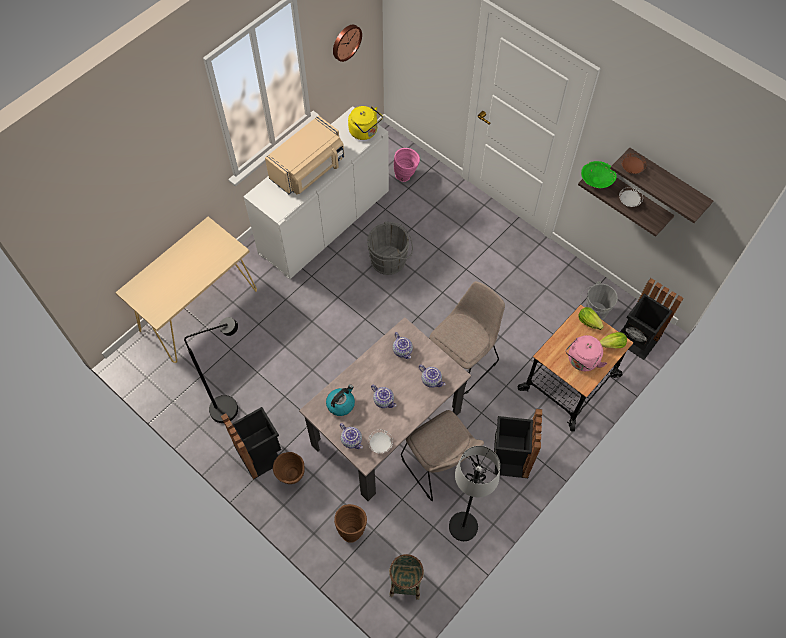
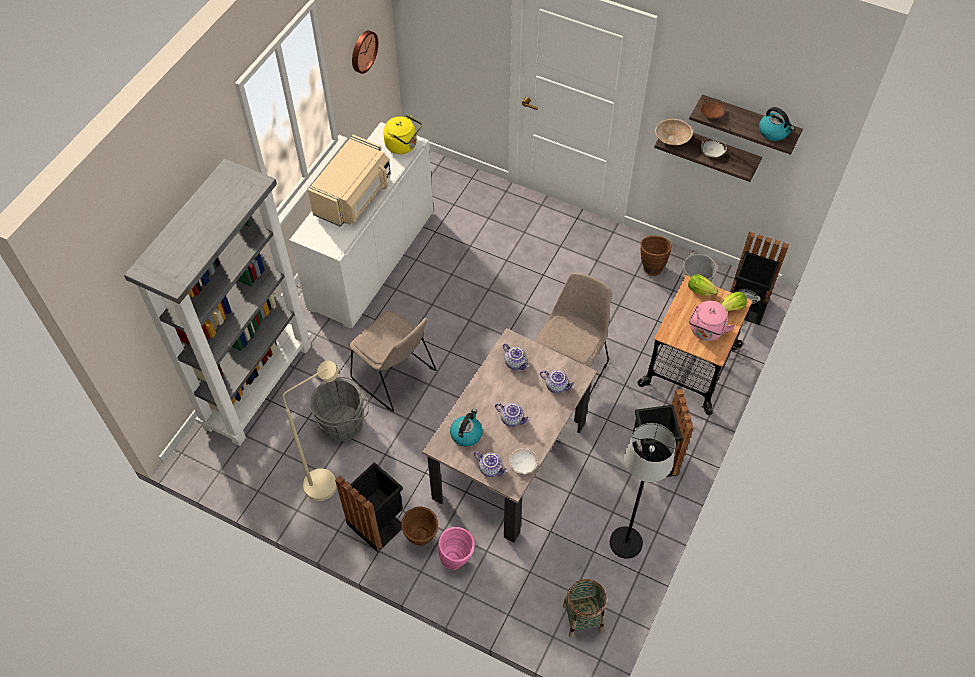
camera: 15 degrees left, 5 degrees down
(199, 310) = (258, 384): beige console table -> grey bookcase
(231, 406) = (328, 479): black floor lamp -> beige floor lamp
(351, 528) = (505, 576): brown vase -> brown vase (651, 266)
(390, 260) = (458, 283): grey bucket -> grey bucket (344, 422)
(406, 176) = (448, 192): pink vase -> pink vase (457, 559)
(441, 465) = (582, 485): beige chair -> beige chair (395, 377)
(596, 180) = (671, 139): green bowl -> beige bowl
(684, 198) = (774, 132): none -> kettle

